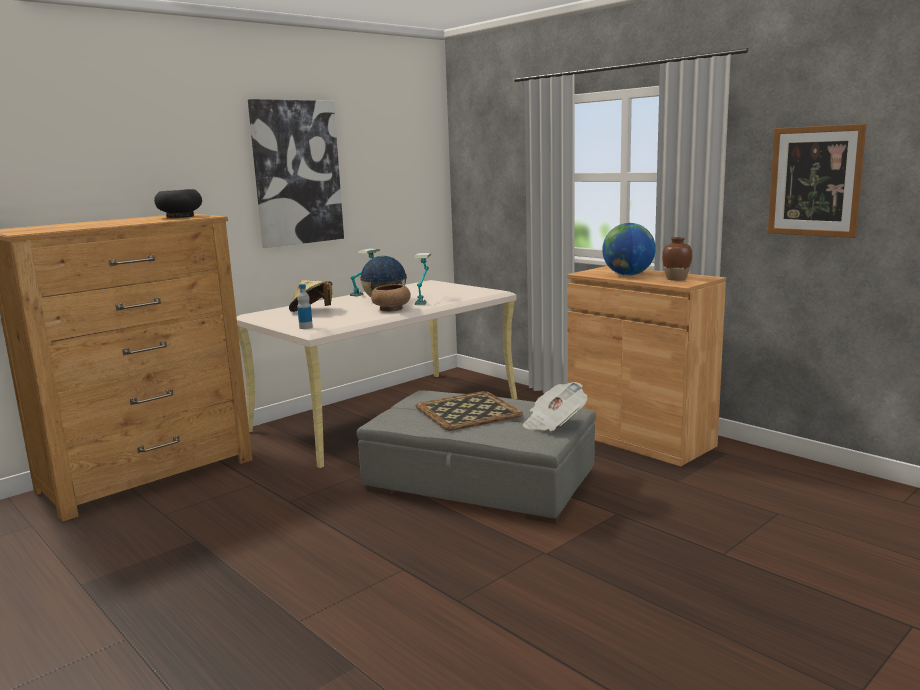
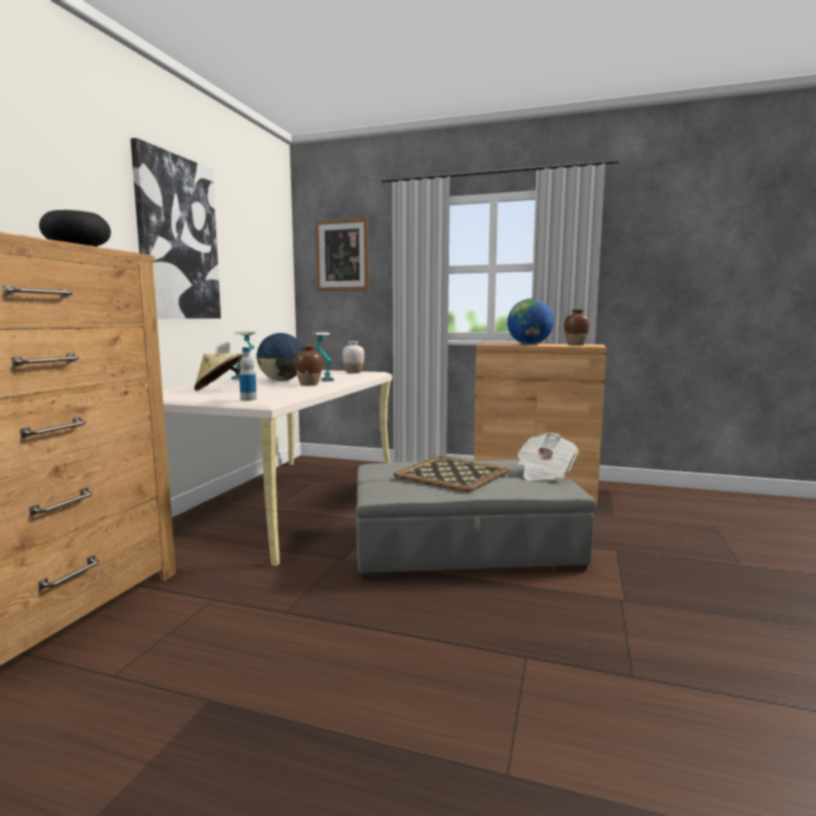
camera: 30 degrees left, 5 degrees down
(391, 309) = (309, 384): brown bowl -> brown vase
(474, 290) = (353, 372): none -> white vase
(815, 181) = (667, 267): picture -> picture (342, 255)

